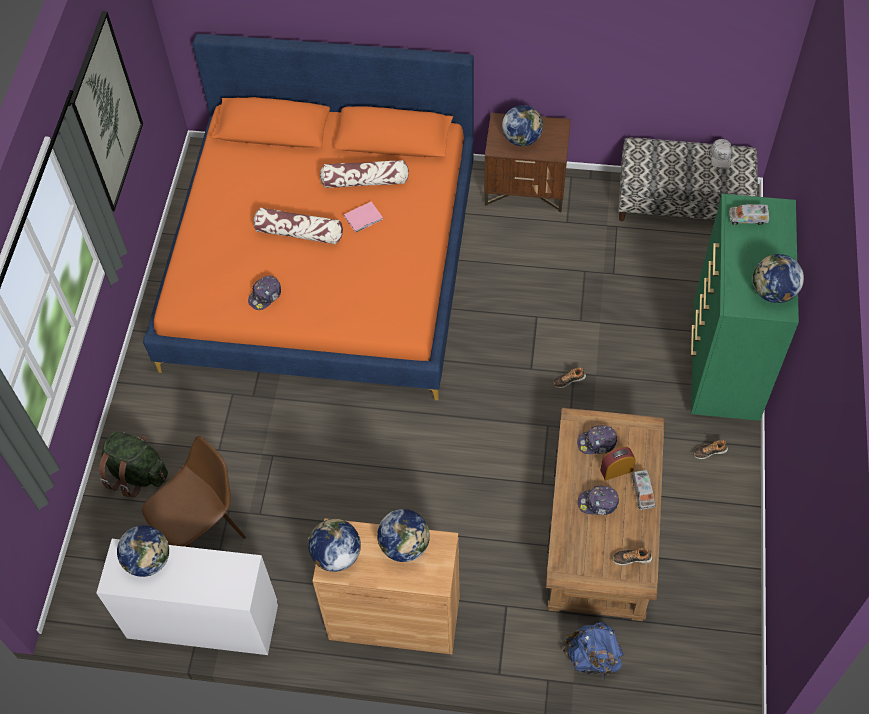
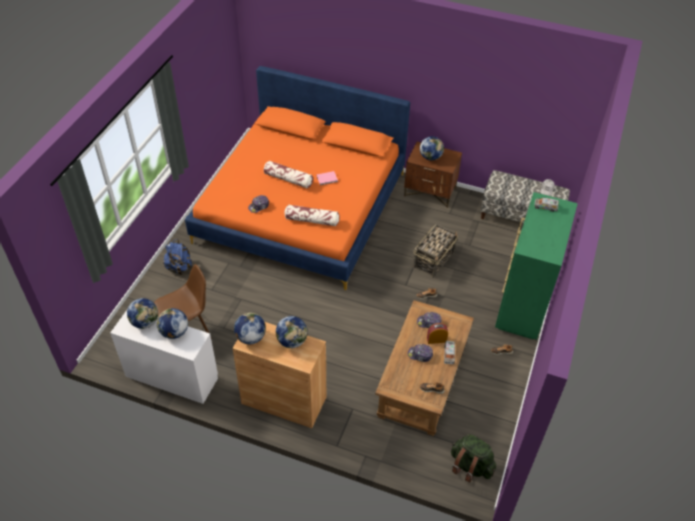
camera: 10 degrees right, 10 degrees down
(105, 113) = (194, 86): picture -> none
(137, 474) = (161, 292): green backpack -> green backpack (470, 466)
(365, 181) = (334, 161): pillow -> pillow (312, 220)
(563, 312) = (434, 259): none -> basket
(592, 657) = (397, 449): blue backpack -> blue backpack (179, 268)
(772, 292) = (550, 247): globe -> globe (174, 332)

